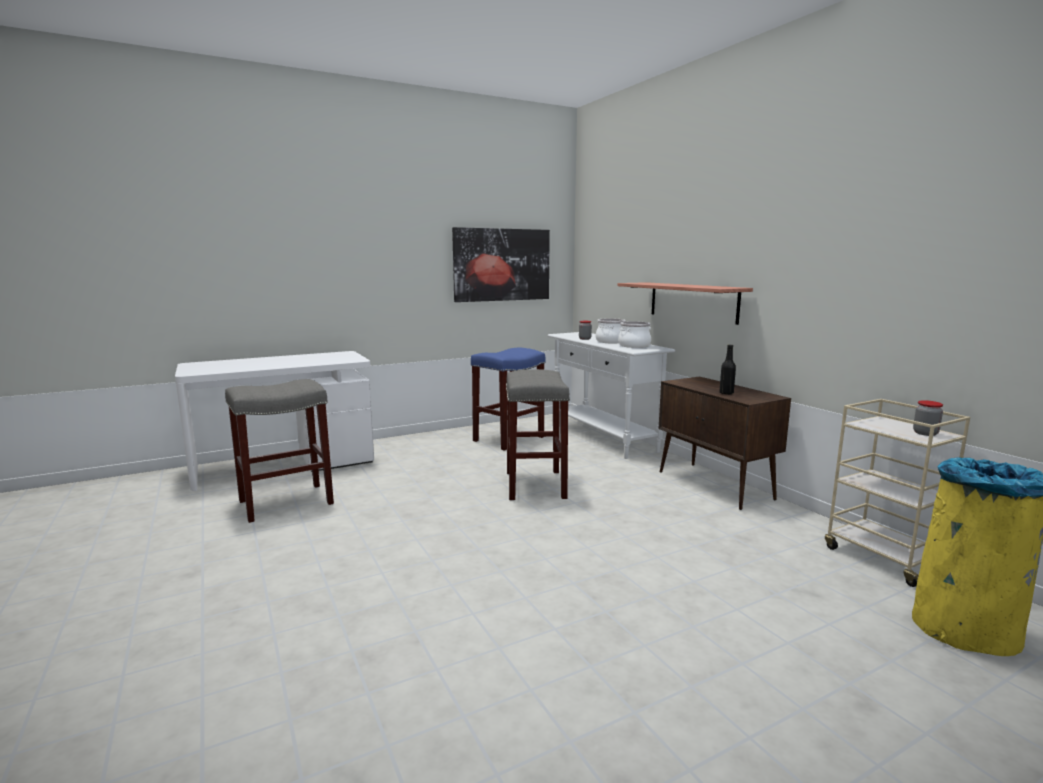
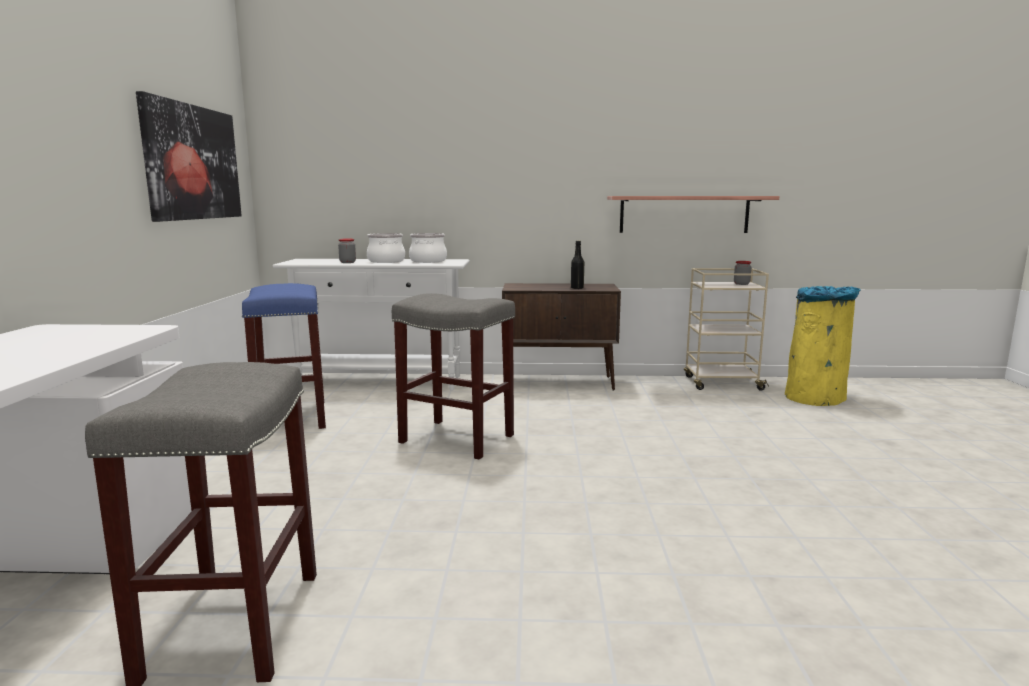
camera: 60 degrees left, 0 degrees up
(692, 302) = (483, 206): shelf -> shelf (684, 214)

